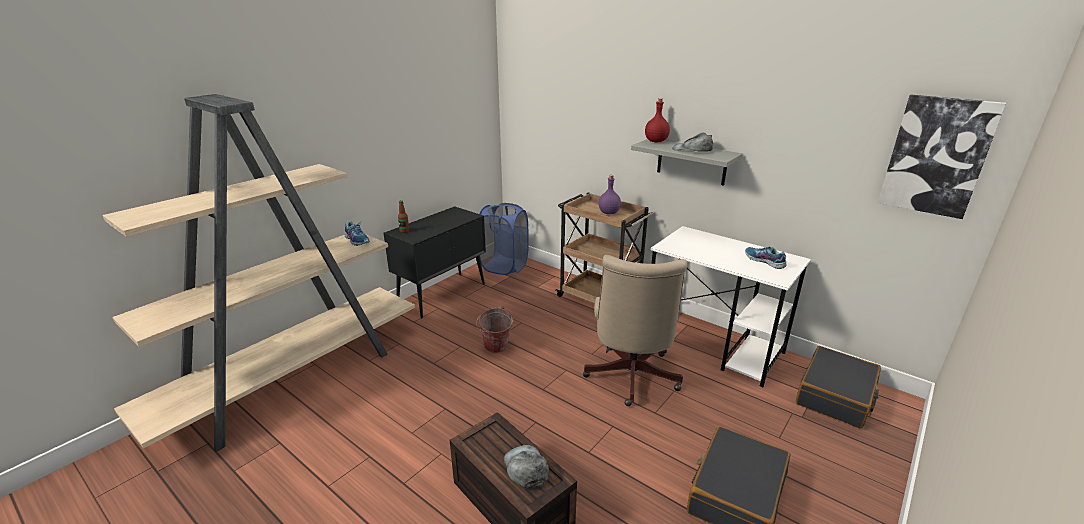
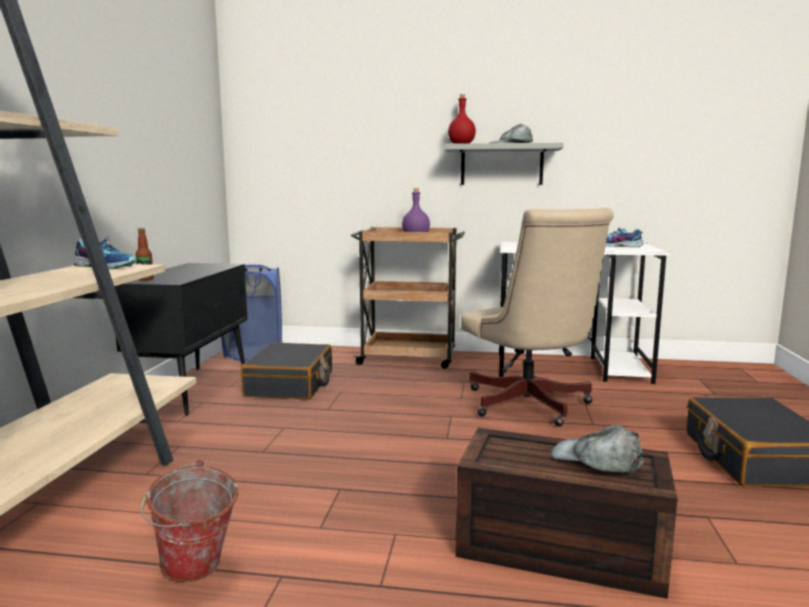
camera: 30 degrees left, 15 degrees down
(495, 349) = (338, 420): bucket -> bucket (195, 573)
(835, 396) = (716, 376): black suitcase -> black suitcase (290, 384)
(936, 156) = (740, 116): picture -> none

